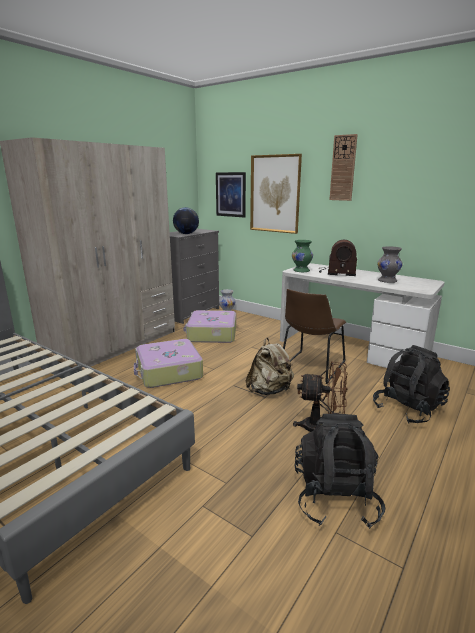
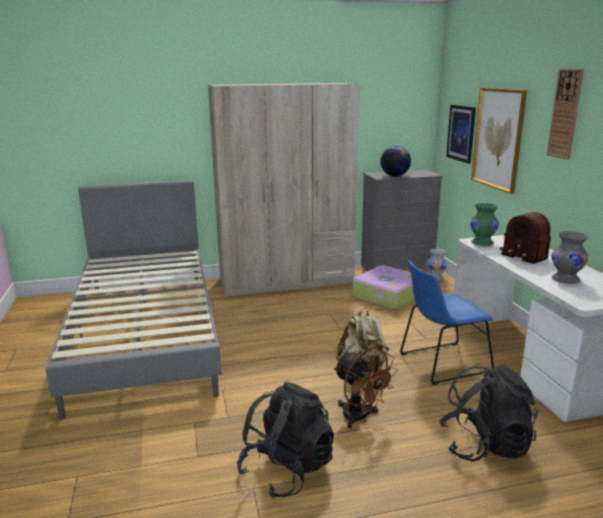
camera: 40 degrees right, 0 degrees up
(168, 372) = (299, 318): suitcase -> none
(311, 367) = (441, 363): brown chair -> blue chair

